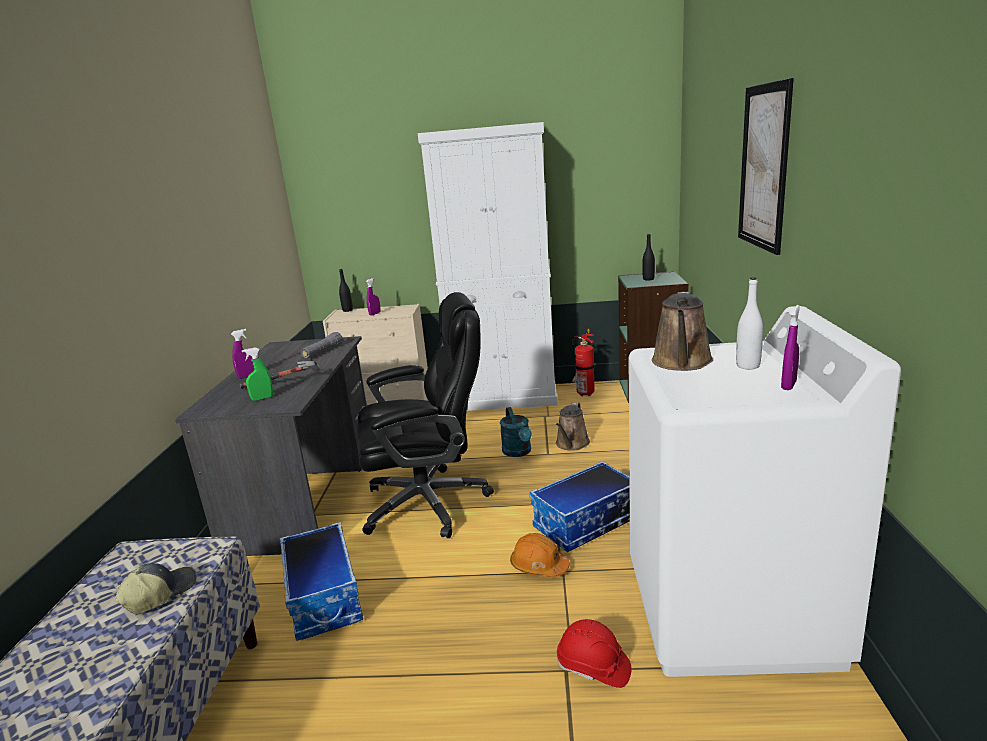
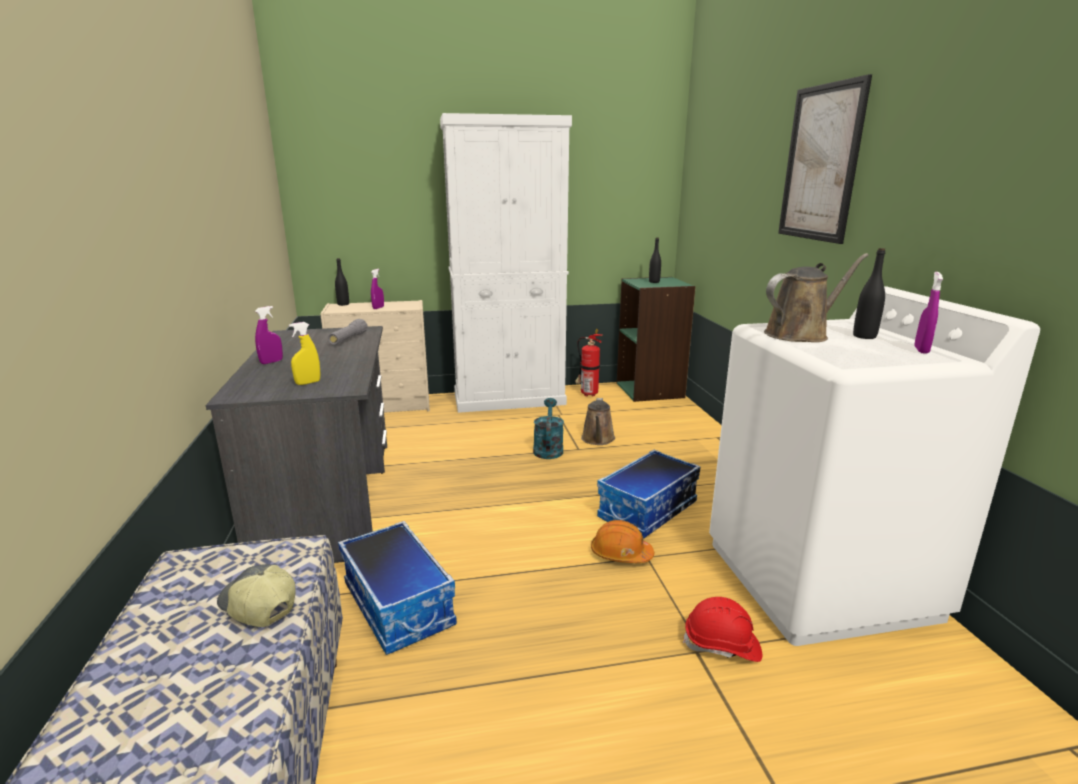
camera: 15 degrees left, 0 degrees up
(159, 594) = (257, 606): cap -> cap turned 75 degrees counterclockwise
(262, 398) = (308, 383): green spray bottle -> yellow spray bottle
(284, 383) = (324, 368): hammer -> none
(429, 502) = (475, 500): black office chair -> none
(518, 452) = (548, 448): turquoise watering can -> turquoise watering can turned 150 degrees counterclockwise
(682, 363) = (800, 334): brown watering can -> brown watering can turned 120 degrees counterclockwise
(748, 366) = (864, 336): white bottle -> black bottle

